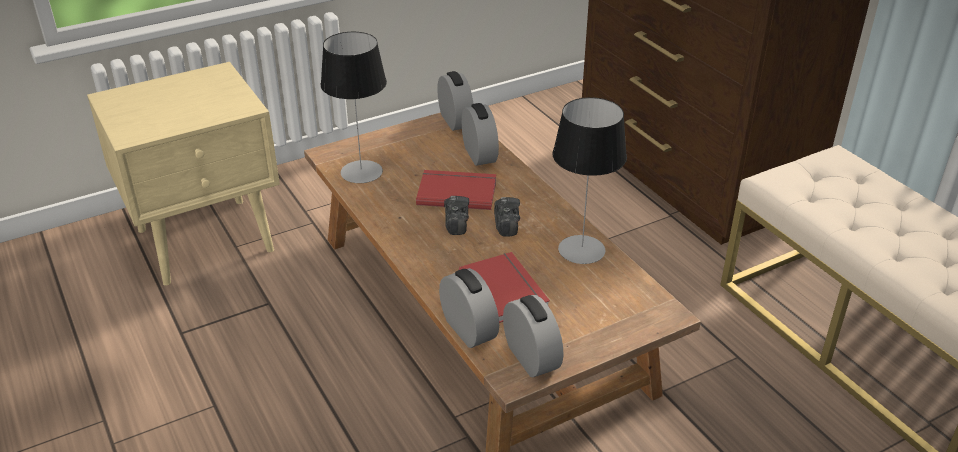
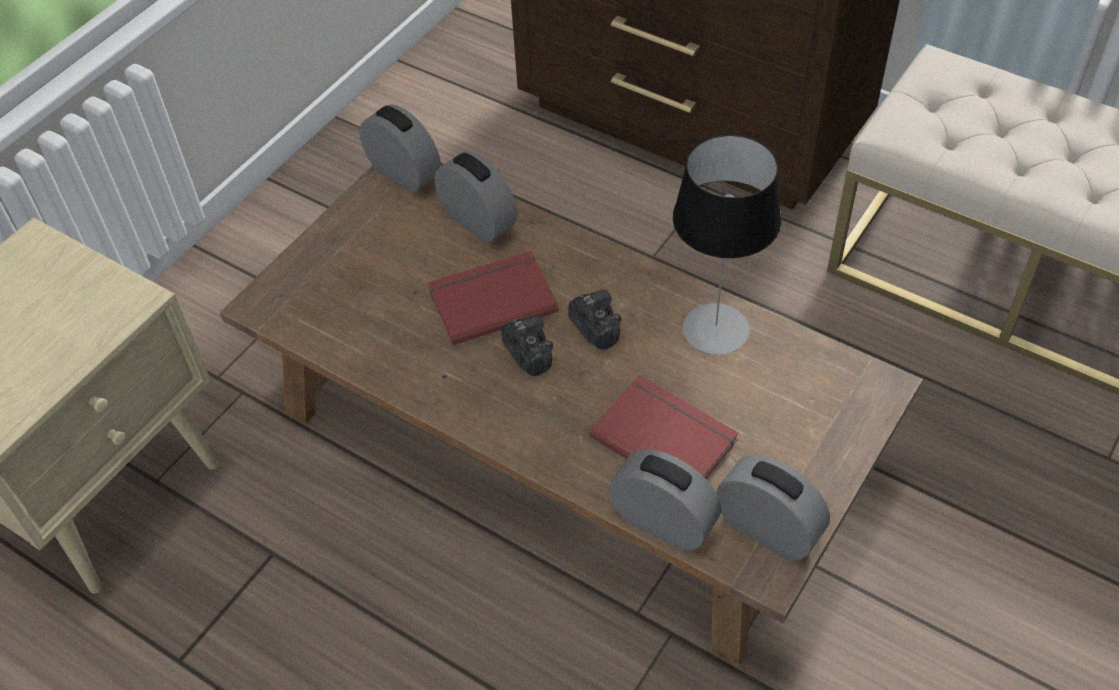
camera: 25 degrees left, 15 degrees up
(361, 172) = (334, 318): table lamp -> none

